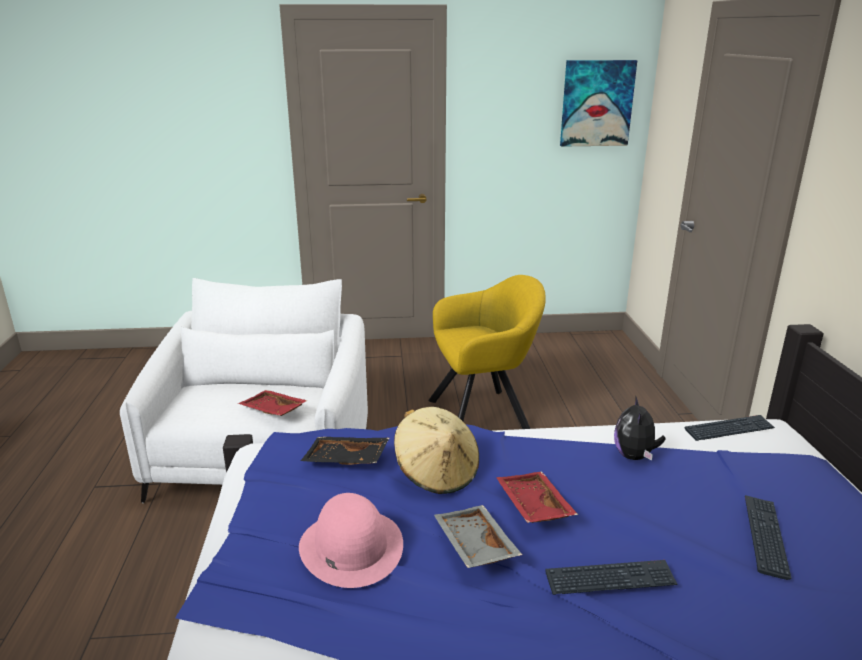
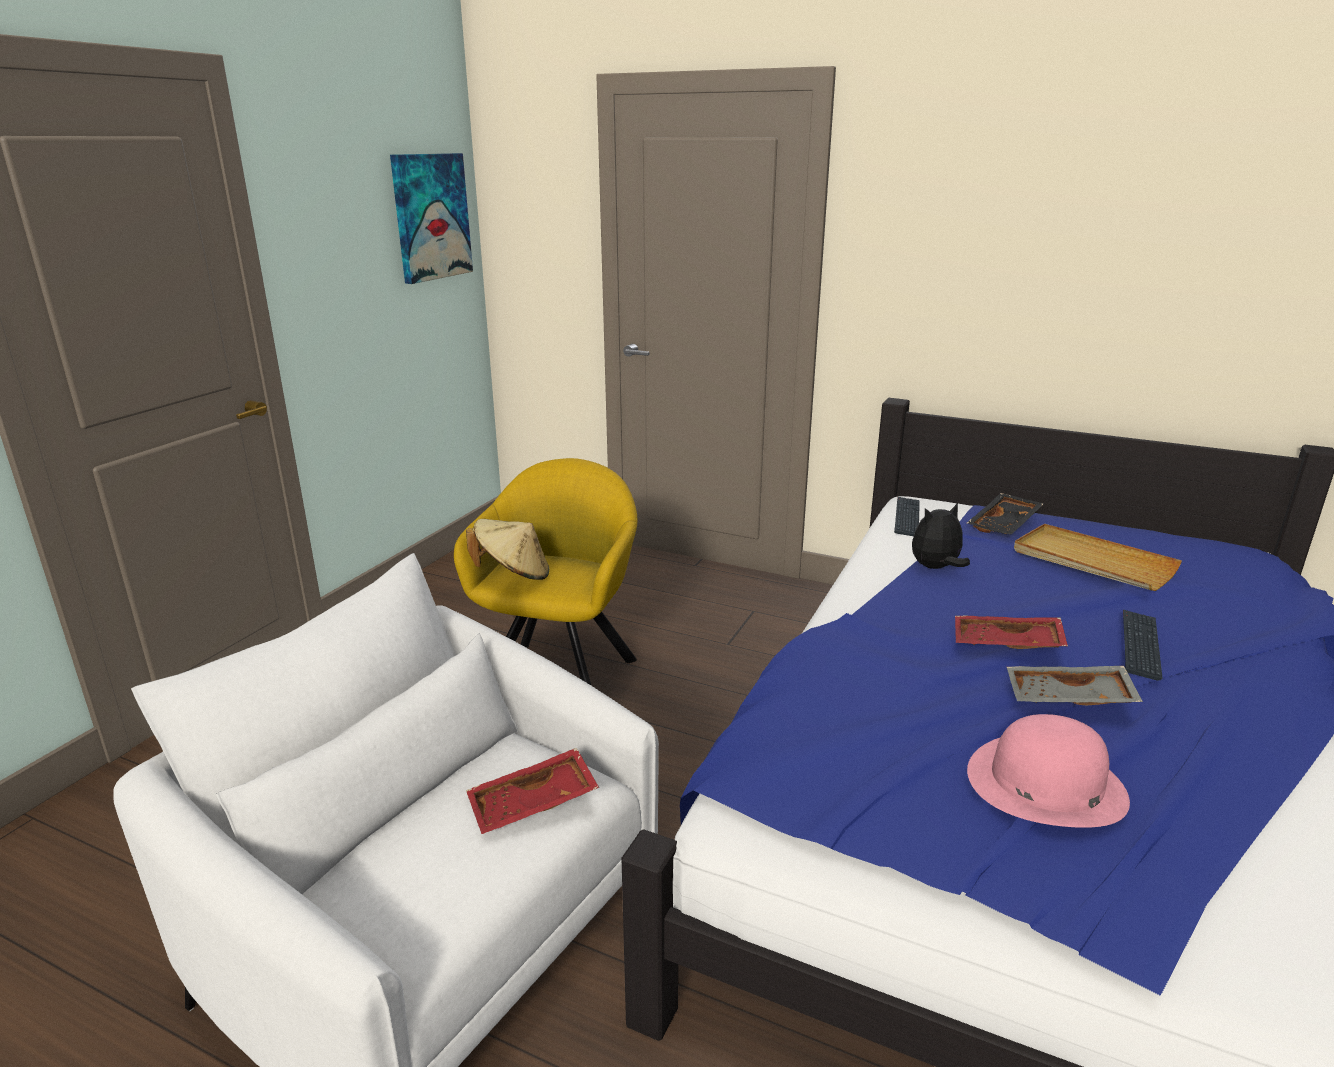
camera: 60 degrees left, 0 degrees up
(345, 460) = (838, 739): black tray -> black tray (1005, 524)
(437, 473) = (912, 679): beige hat -> beige hat (513, 574)
(635, 456) = (936, 568): plush toy -> plush toy turned 120 degrees clockwise
(765, 536) = (1092, 562): keyboard -> beige tray

